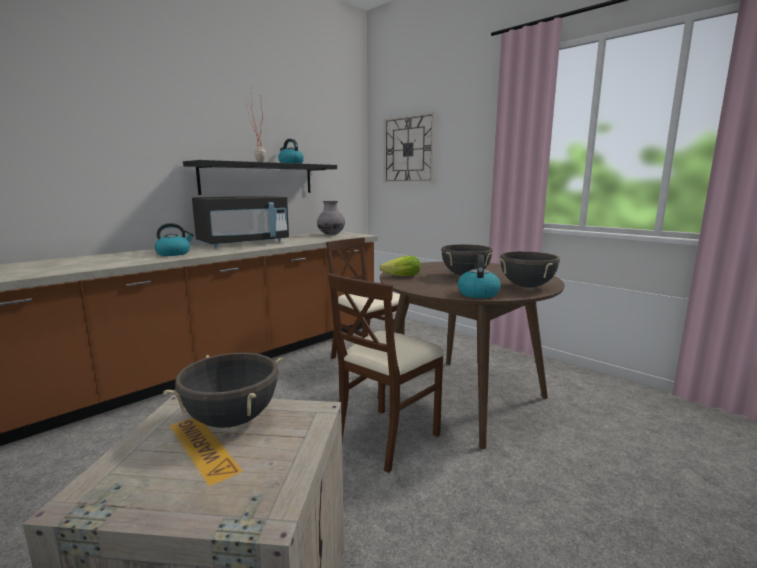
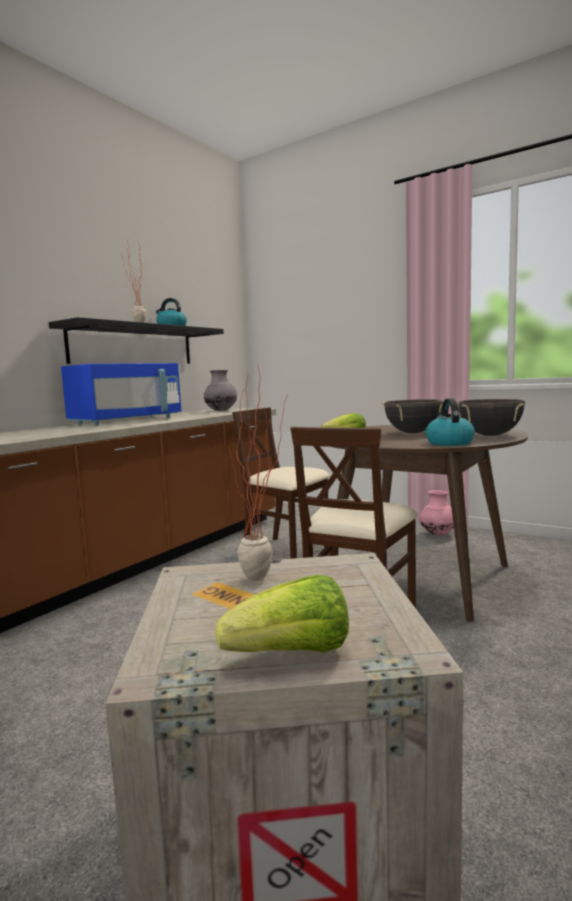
camera: 10 degrees left, 5 degrees down
(174, 253) = (53, 432): kettle -> none
(182, 501) = (292, 654): none -> lettuce
(232, 420) = (265, 580): black cooking pot -> potted plant
(244, 243) = (127, 421): black microwave -> blue microwave
(408, 149) = (299, 312): wall clock -> none
(503, 358) = (438, 534): none -> pink vase

